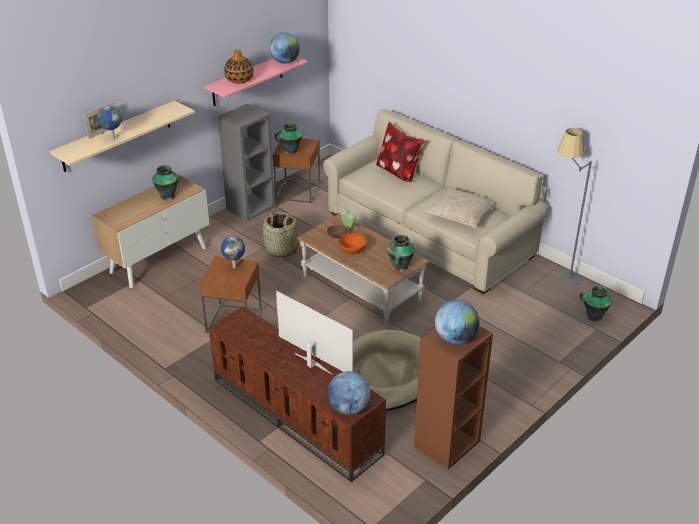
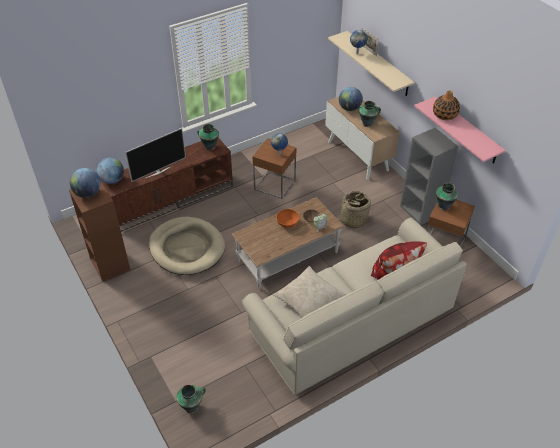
camera: 105 degrees right, 10 degrees up
(285, 62) = (481, 145): globe -> globe (349, 108)
(399, 268) = (253, 245): vase -> vase (209, 146)
(559, 275) = (258, 403): grey floor lamp -> none

